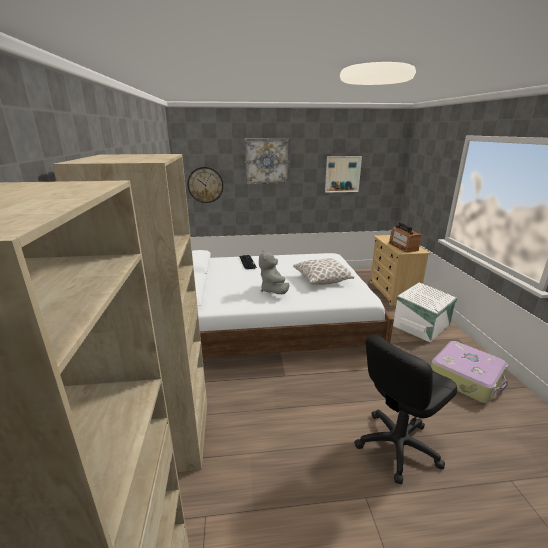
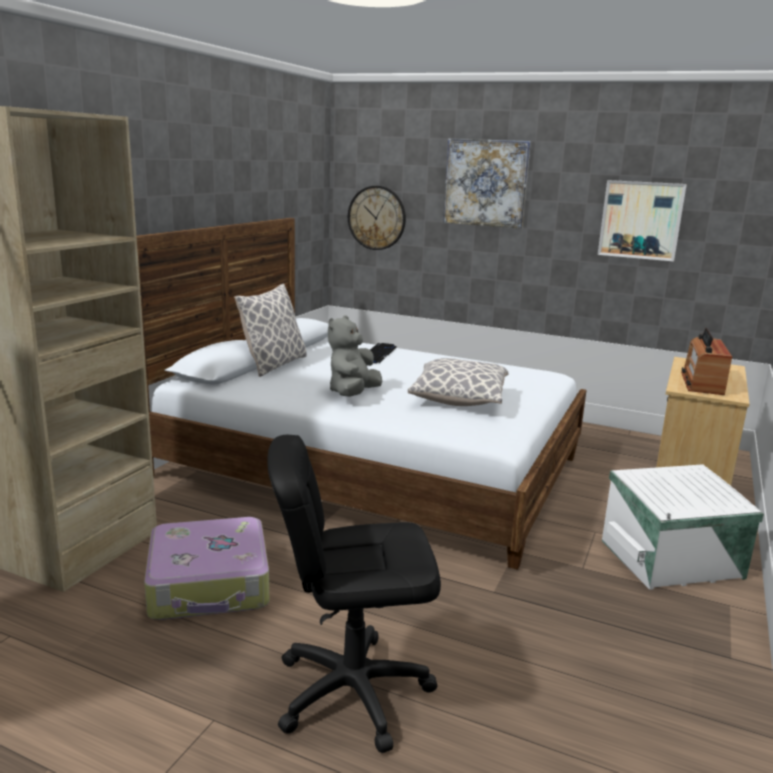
camera: 30 degrees right, 5 degrees down
(207, 283) = (273, 365): none -> pillow
(466, 378) = (642, 667): suitcase -> suitcase (210, 584)

